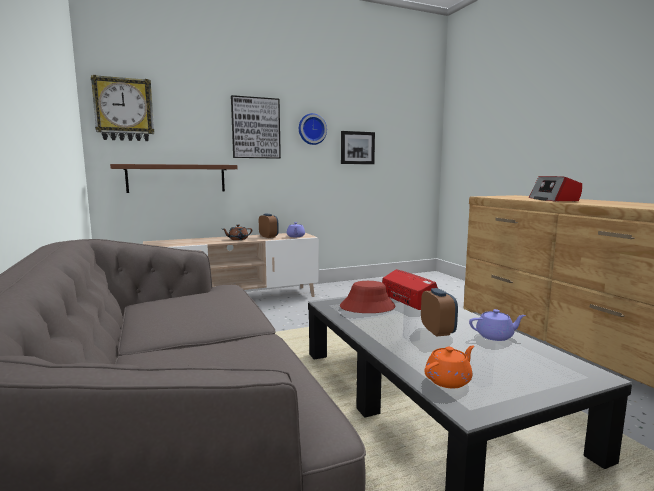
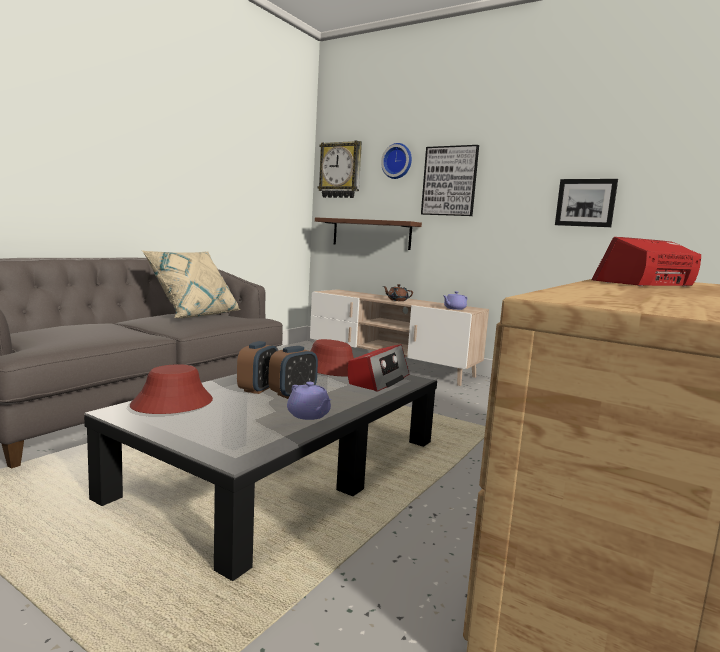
camera: 55 degrees right, 0 degrees up
(184, 305) = (194, 315): none -> beige pillow
(268, 237) = (431, 304): alarm clock -> alarm clock (257, 389)
(311, 129) = (518, 179): wall clock -> wall clock (397, 161)
(449, 380) = (172, 403): orange teapot -> red hat

